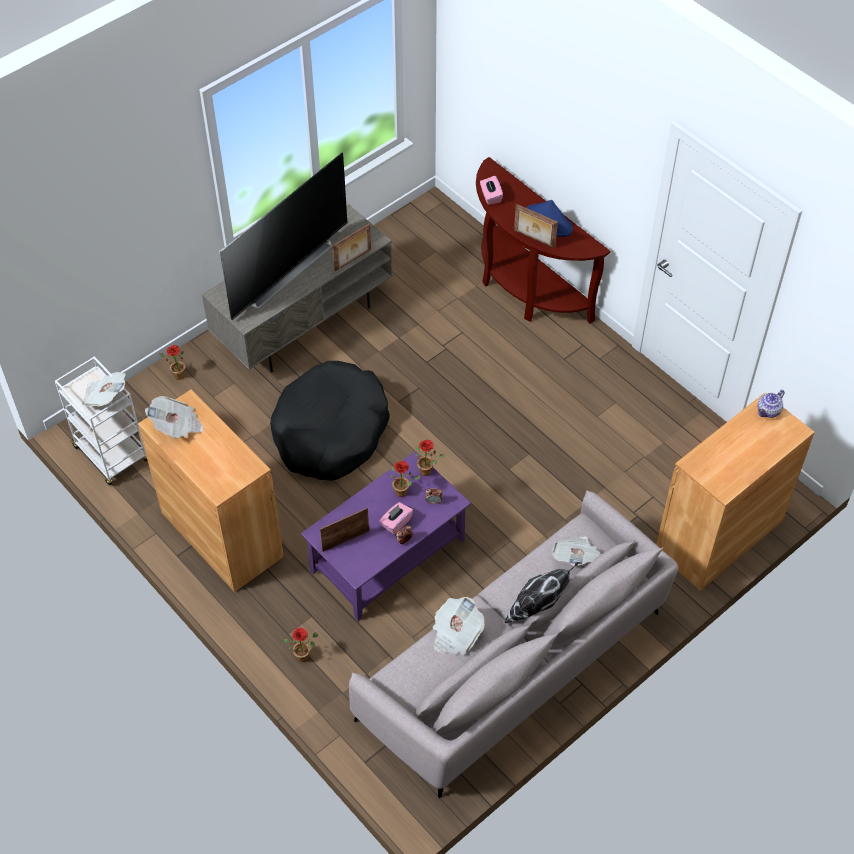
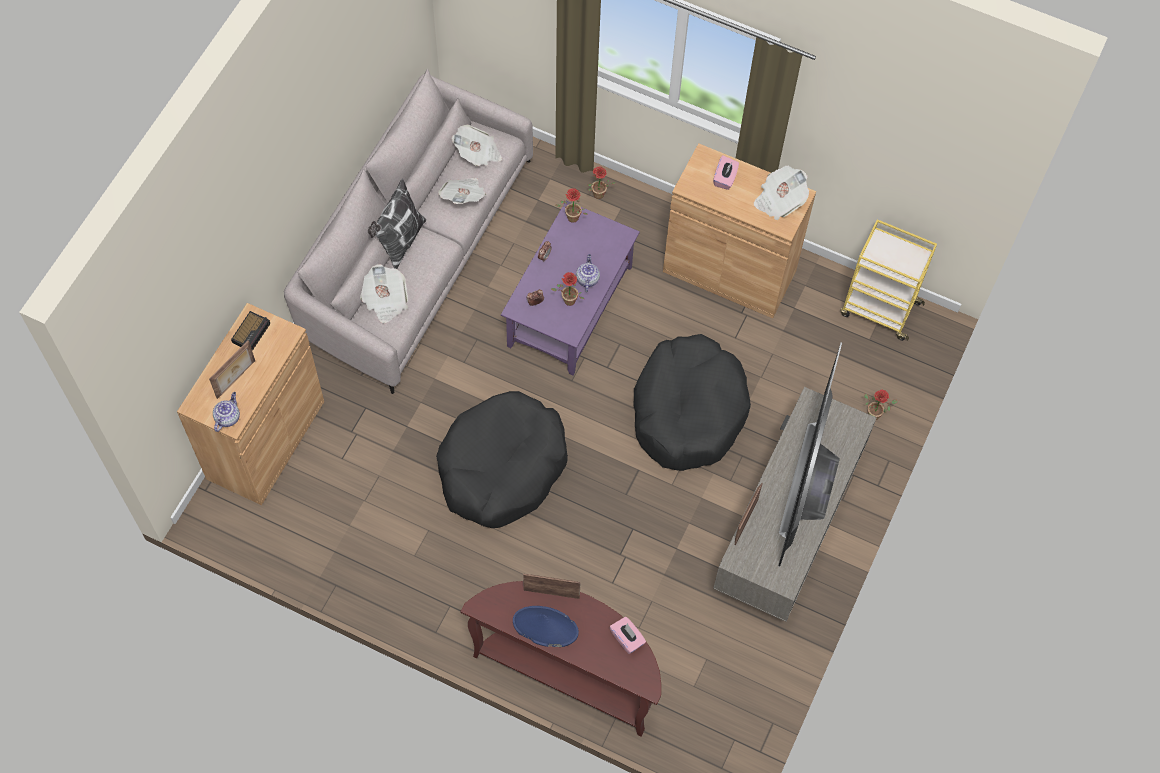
camera: 155 degrees right, 10 degrees up
(105, 397) = (884, 259): newspaper -> newspaper (478, 154)
(112, 455) = (878, 309): white cart -> yellow cart
(345, 540) = (597, 238): picture frame -> picture frame (236, 380)
(374, 506) = (587, 279): none -> teapot
(396, 523) = (559, 270): pink tissue box -> pink tissue box (725, 178)
(428, 470) = (554, 331): potted plant -> potted plant (571, 219)
(514, 442) = (501, 467): none -> black dog bed
(727, 476) = (251, 332): none -> alarm clock

